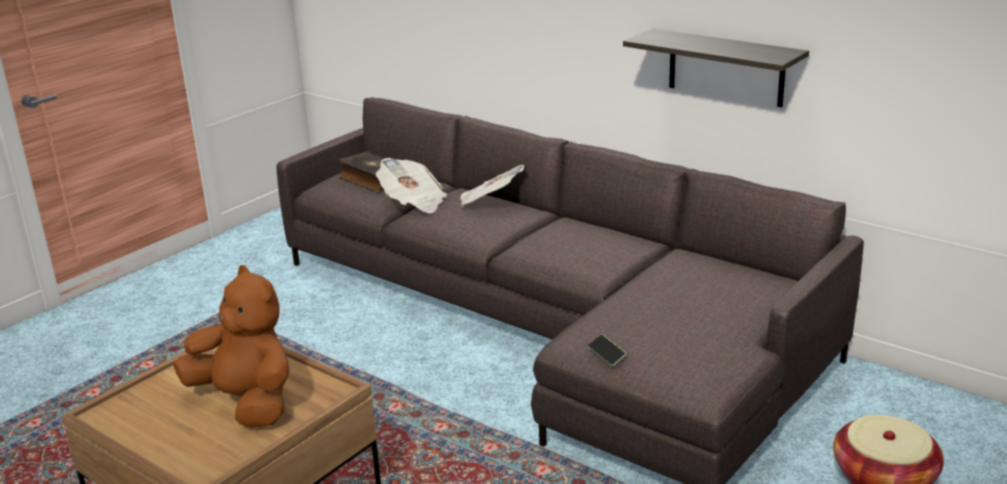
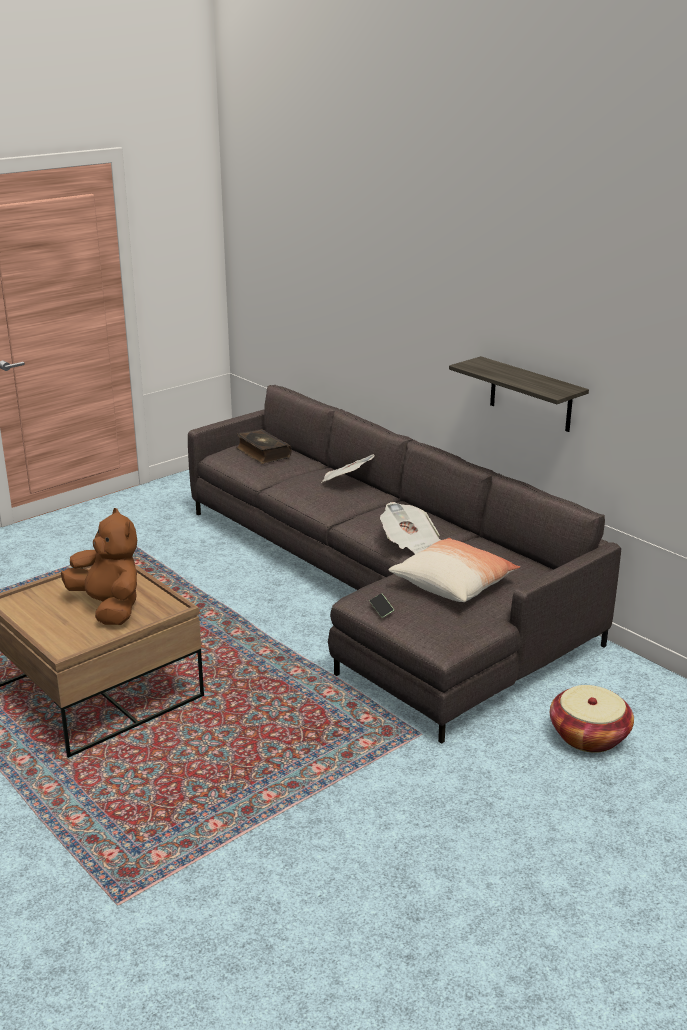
camera: 10 degrees right, 0 degrees up
(413, 202) = (286, 475): newspaper -> newspaper (411, 546)
(680, 310) = (454, 584): none -> pillow

